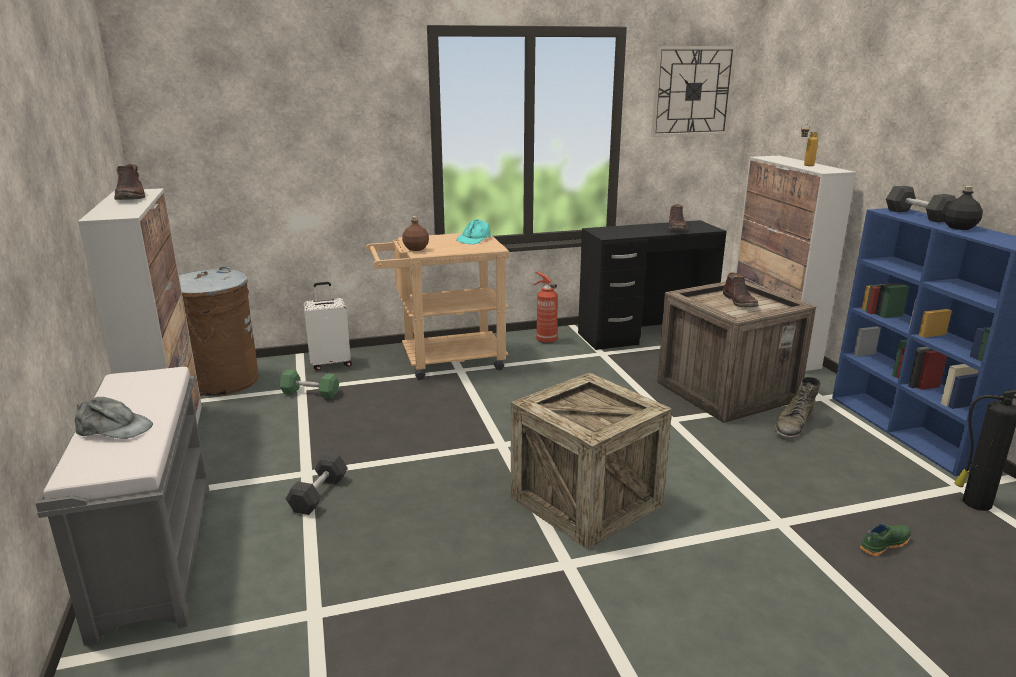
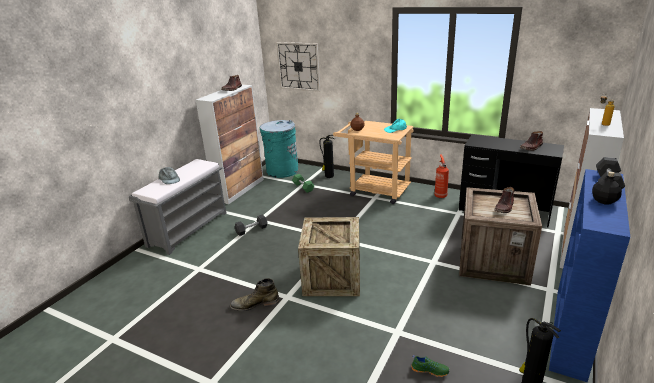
camera: 45 degrees right, 5 degrees up
(221, 381) = (282, 171): brown trash can -> turquoise trash can
(331, 363) = (328, 176): white suitcase -> fire extinguisher
(692, 91) = (575, 52): wall clock -> wall clock (298, 66)
(793, 425) = (498, 295): green boot -> green boot (255, 304)

